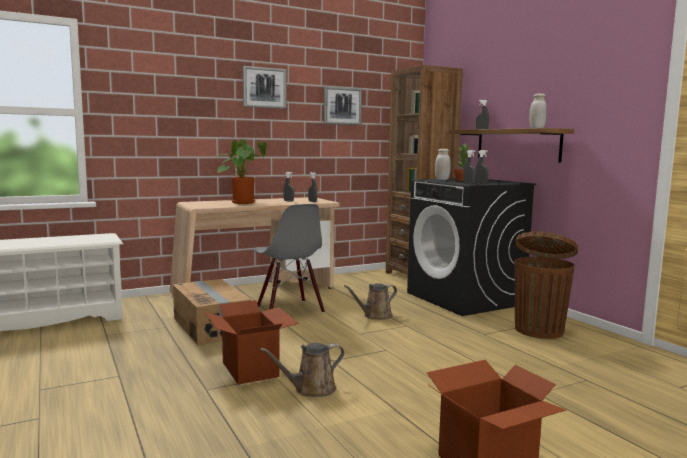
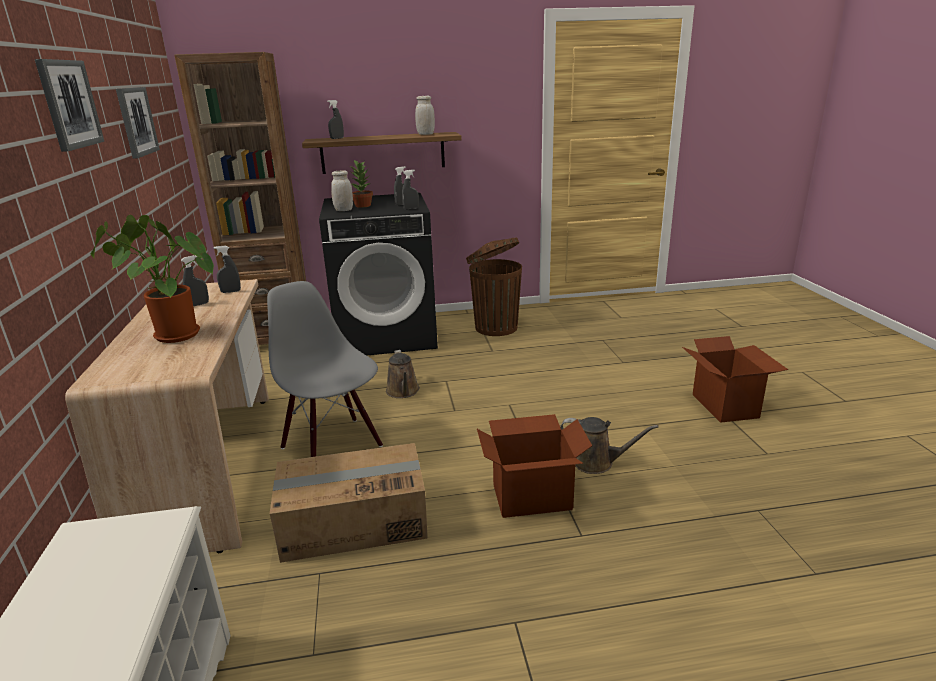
camera: 70 degrees left, 15 degrees up
(289, 310) = (333, 446): grey chair -> grey chair turned 120 degrees counterclockwise
(311, 389) = (596, 462): brown watering can -> brown watering can turned 60 degrees counterclockwise

